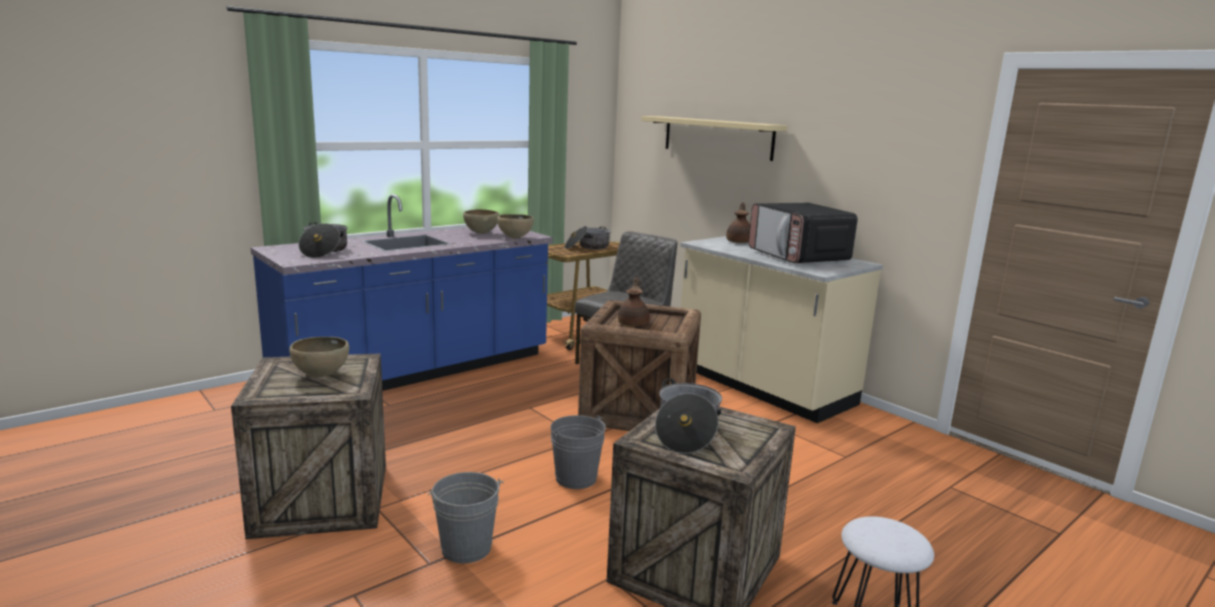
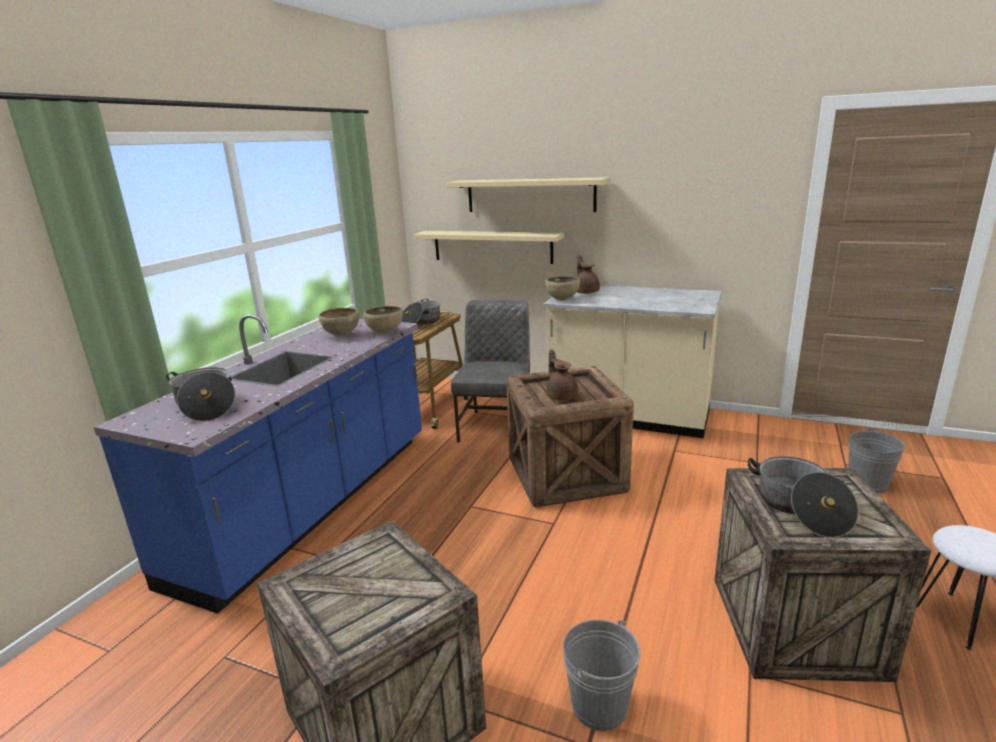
camera: 25 degrees left, 5 degrees up
(321, 376) = (372, 582): brown bowl -> brown bowl (562, 300)
(576, 478) = (599, 571): grey bucket -> grey bucket (867, 484)
(680, 186) = (492, 246): none -> beige shelf
(798, 256) = (655, 297): microwave -> none

